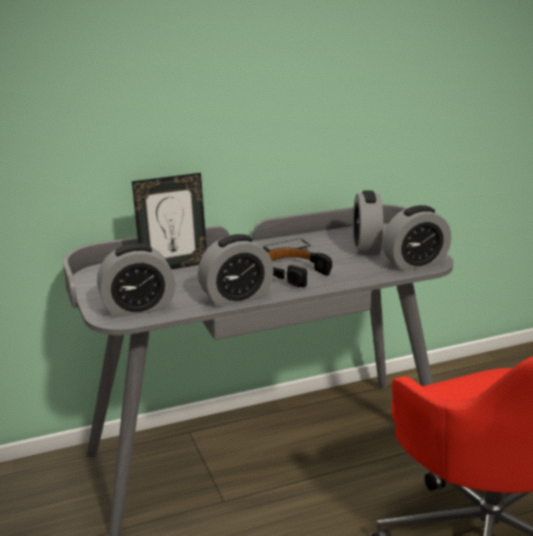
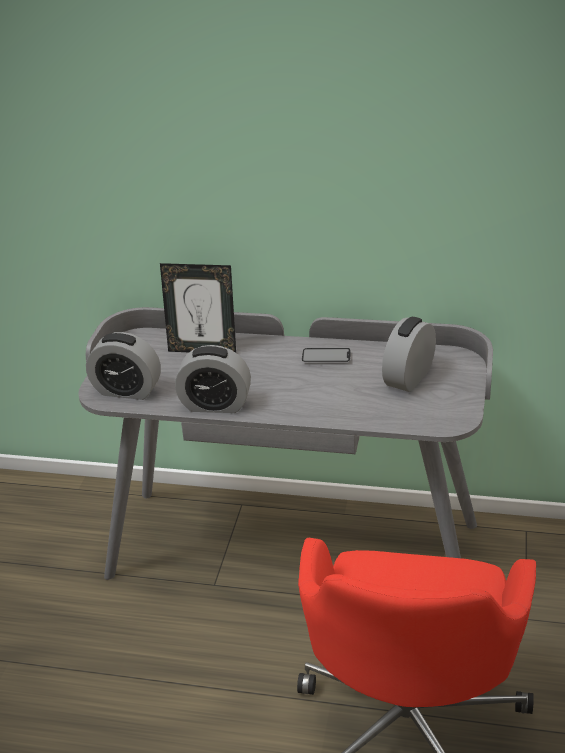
camera: 35 degrees right, 10 degrees up
(293, 273) = (297, 391): black headphones -> none
(414, 263) = (430, 416): alarm clock -> none

